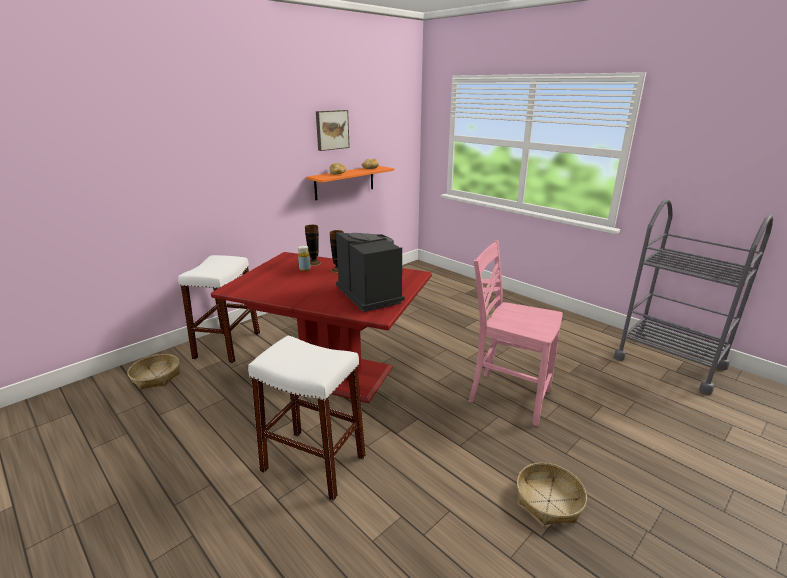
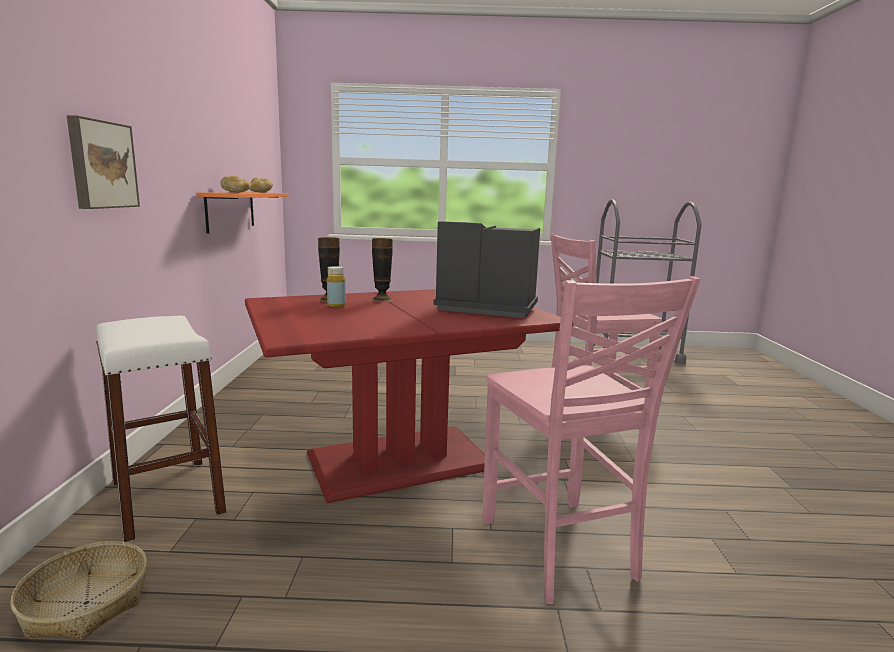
camera: 45 degrees left, 10 degrees down
(313, 463) = (559, 550): white stool -> pink chair
(331, 130) = (216, 125): picture -> picture (101, 165)
(549, 501) = (751, 464): basket -> none

